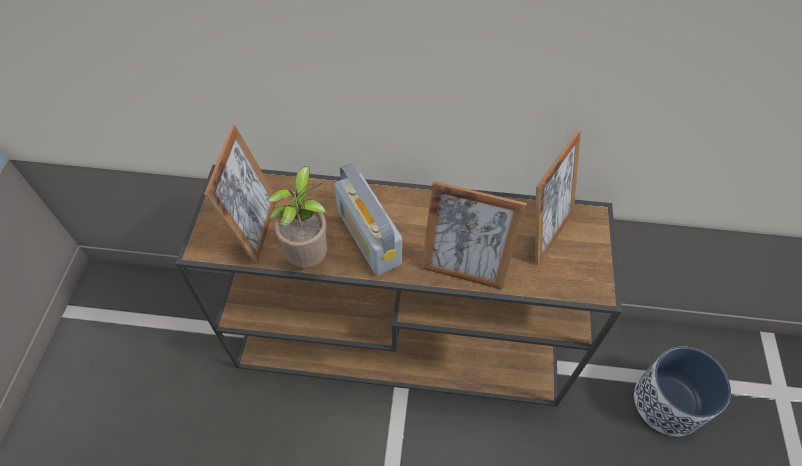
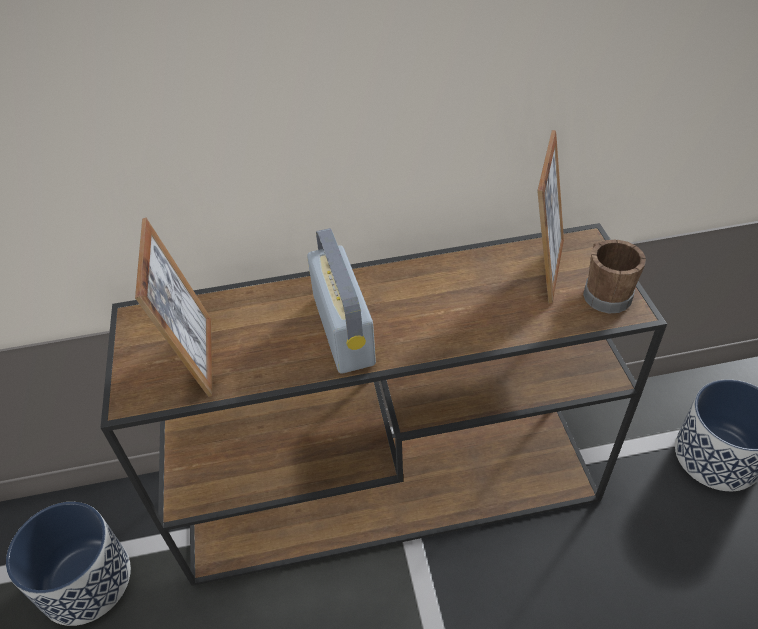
camera: 15 degrees left, 10 degrees down
(167, 340) = (85, 581): none -> planter
(310, 256) = (278, 369): potted plant -> none
(369, 237) = (343, 329): radio -> radio turned 150 degrees counterclockwise
(464, 268) = (471, 330): picture frame -> none
(584, 269) = (604, 293): none -> brown mug

